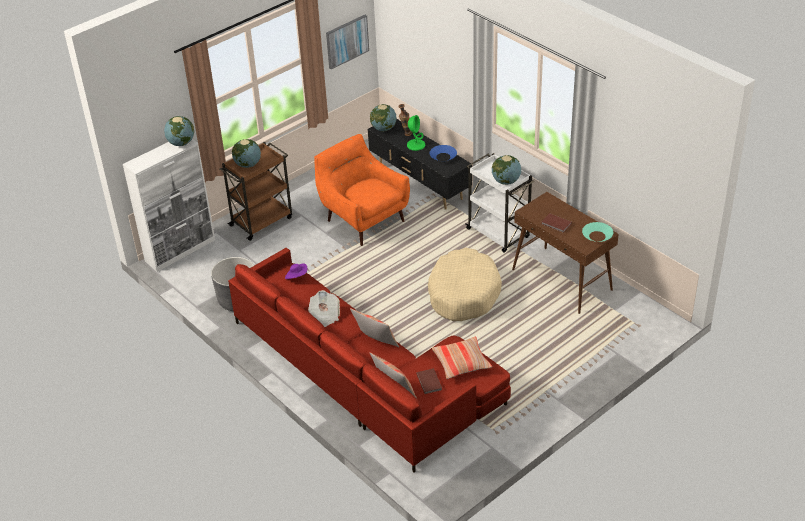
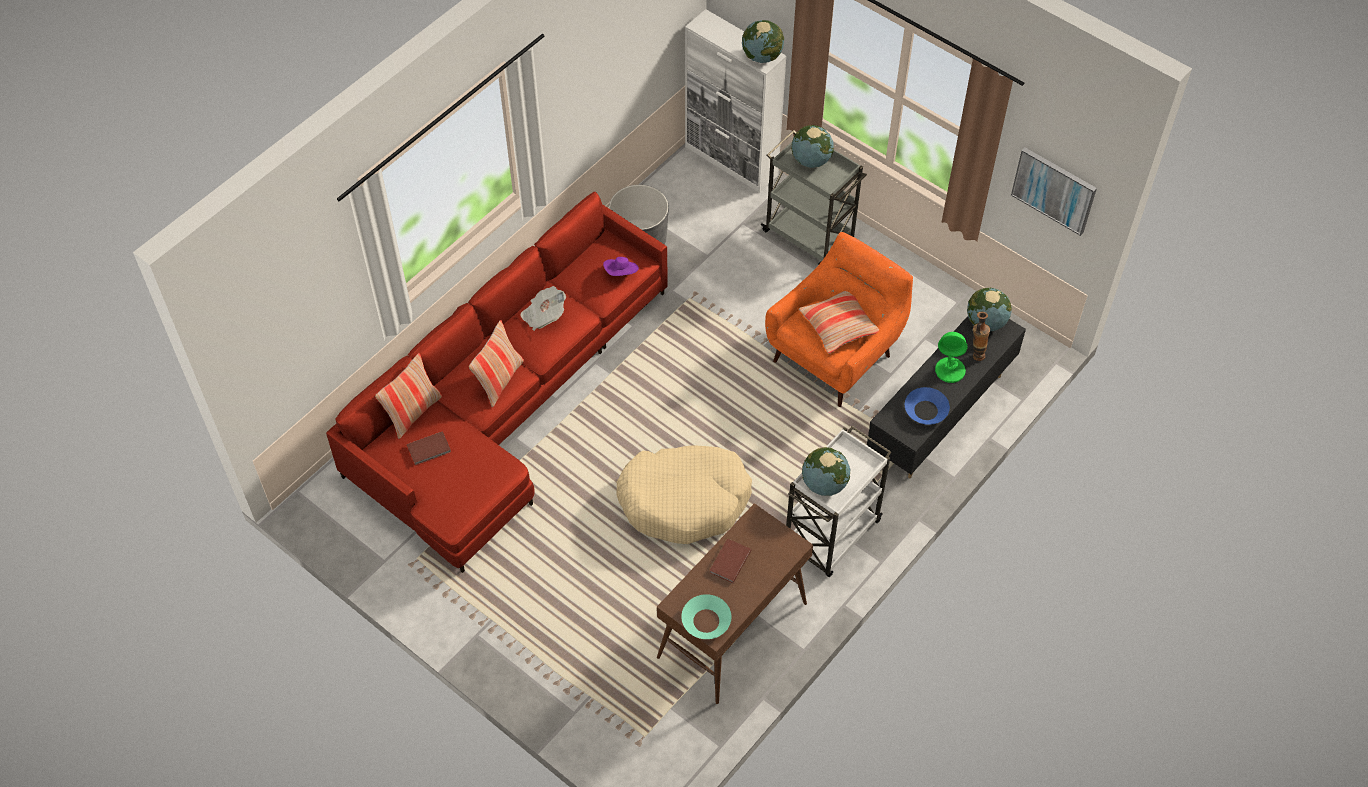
camera: 80 degrees right, 15 degrees up
(262, 221) = (809, 236): brown cart -> grey cart
(461, 362) = (467, 482): pillow -> pillow (838, 326)

